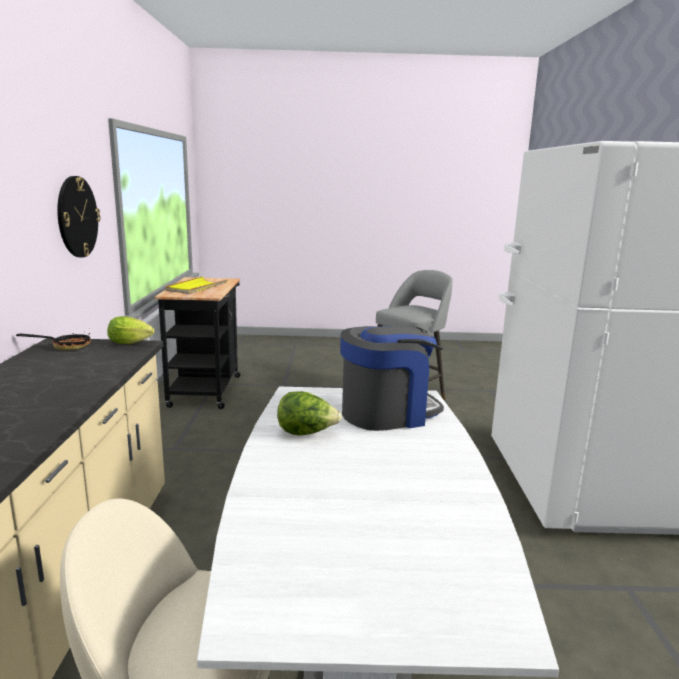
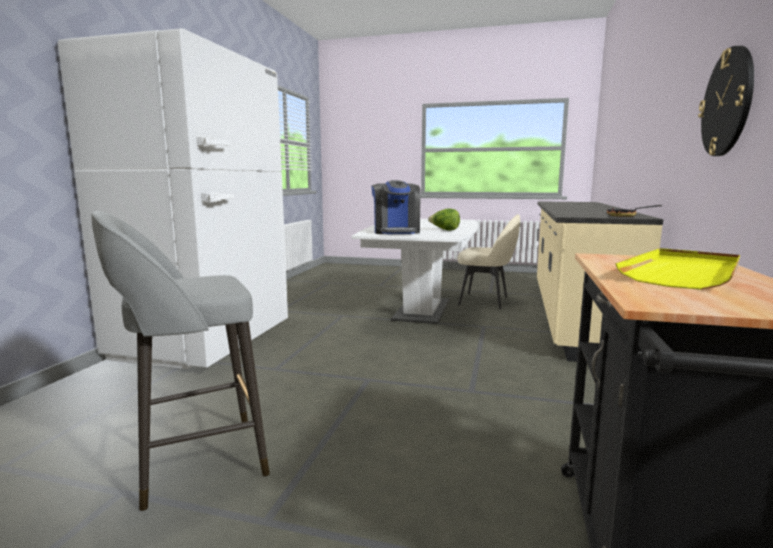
camera: 165 degrees left, 5 degrees down
(132, 343) = (577, 216): lettuce -> none
(387, 413) = (396, 232): coffee machine -> coffee machine turned 90 degrees counterclockwise

